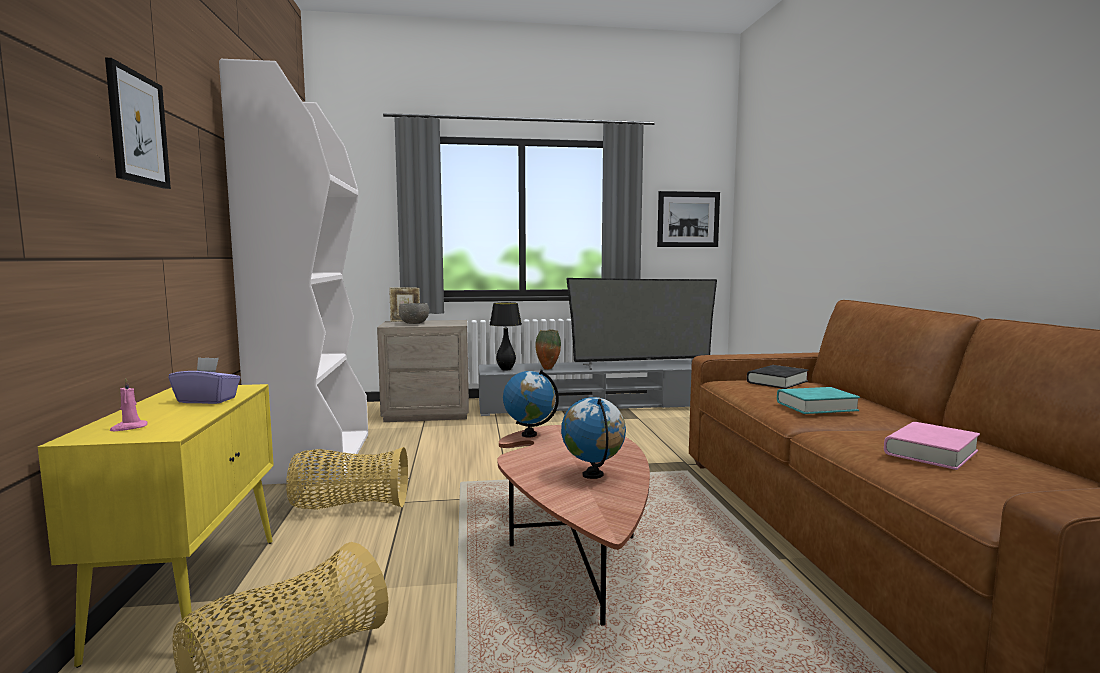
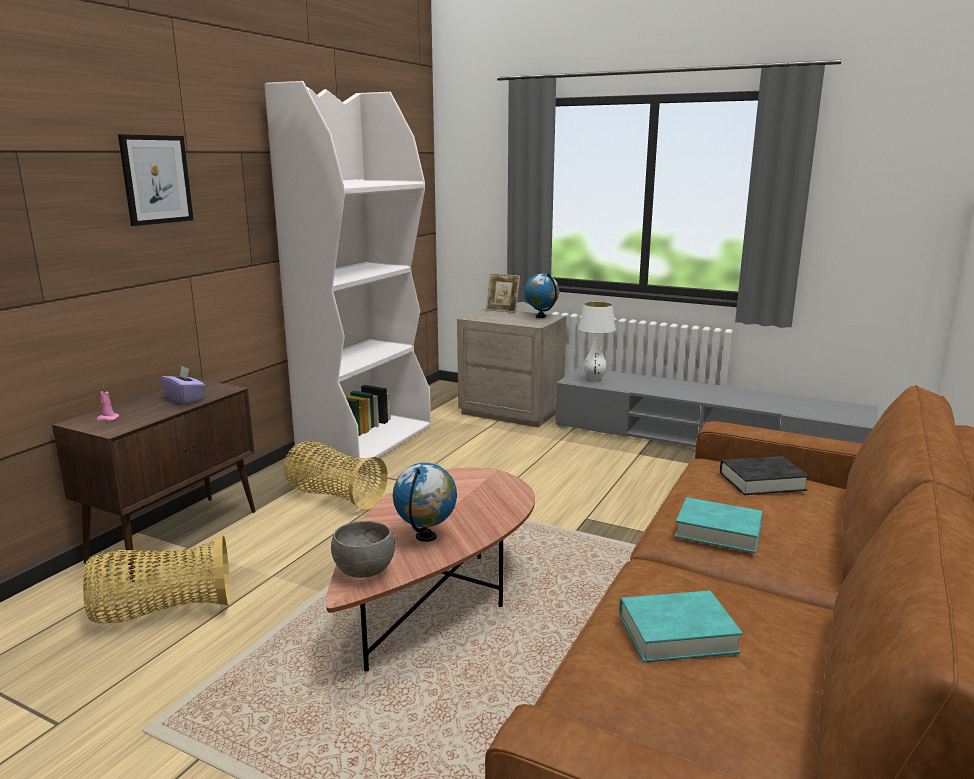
camera: 35 degrees right, 10 degrees up
(192, 592) = (176, 535): yellow cabinet -> brown cabinet
(414, 324) = (500, 317): grey bowl -> grey bowl (365, 571)
(506, 369) = (594, 379): black table lamp -> white table lamp
(529, 434) = (454, 475): globe -> globe (541, 316)
(547, 369) = (640, 387): vase -> none
(642, 365) = (768, 401): television -> none
(688, 219) = (890, 202): picture -> none
(930, 452) = (677, 633): pink book -> turquoise book

